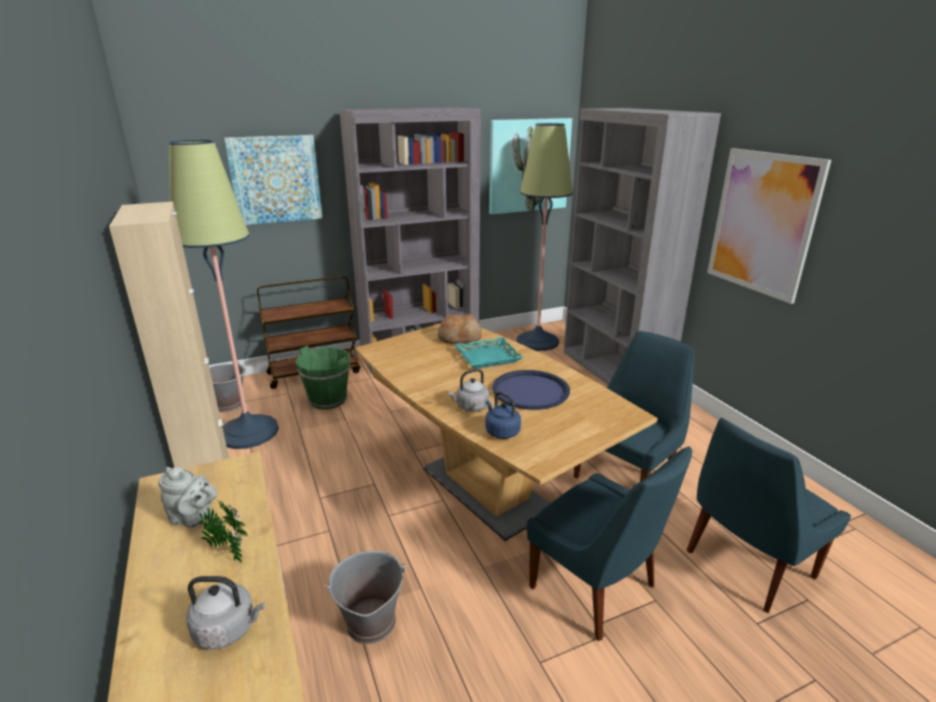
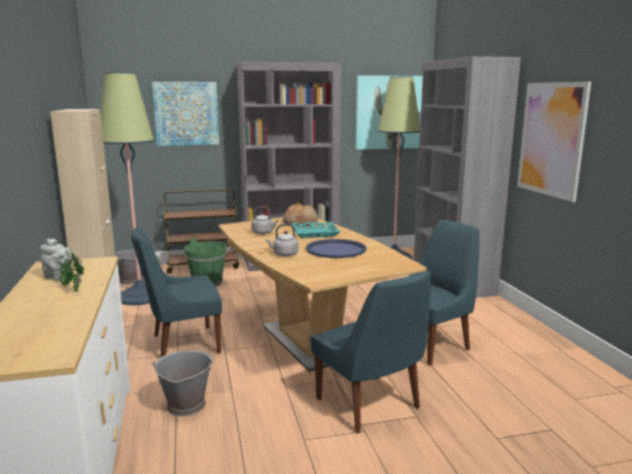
camera: 10 degrees right, 10 degrees down
(228, 629) = (56, 316): grey kettle -> grey kettle (264, 233)
(501, 431) = (298, 266): blue kettle -> none
(746, 566) = (506, 404): blue chair -> blue chair (182, 344)

